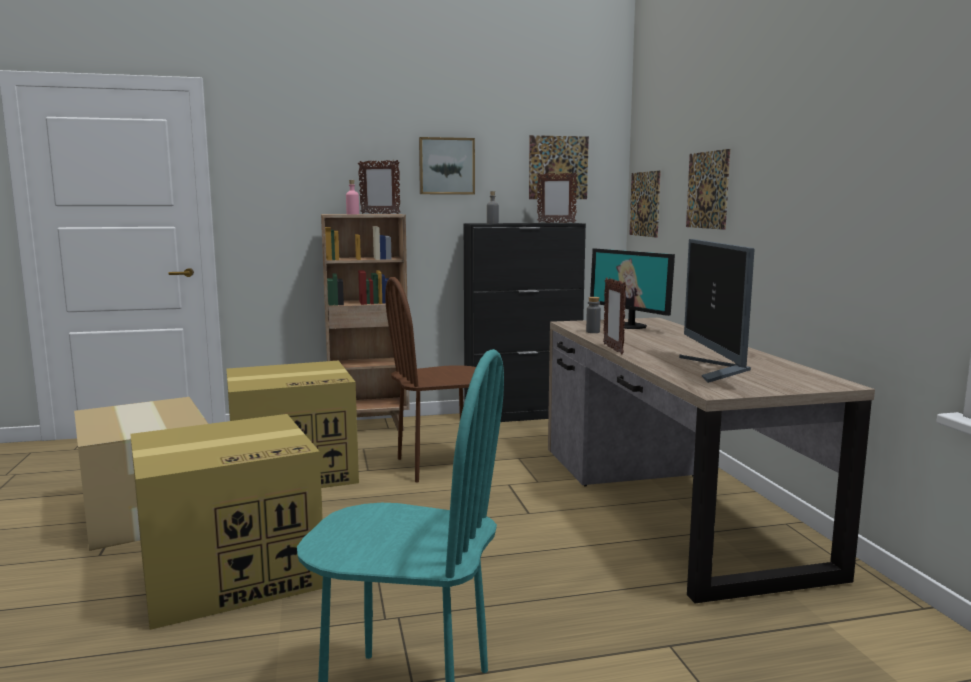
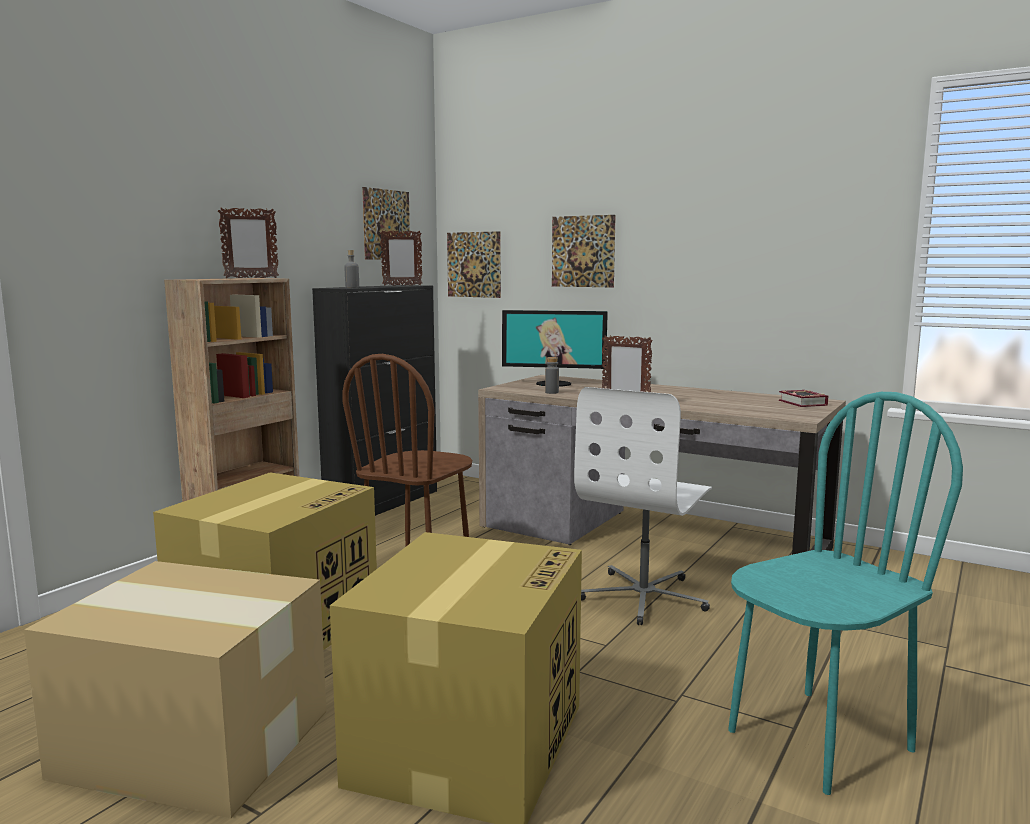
camera: 45 degrees left, 0 degrees up
(352, 214) = (228, 279): pink bottle -> none
(446, 166) = (290, 218): picture -> none
(545, 544) = (644, 597): none -> white office chair
(716, 370) = (741, 405): monitor -> none
(795, 381) = (802, 403): none -> book

